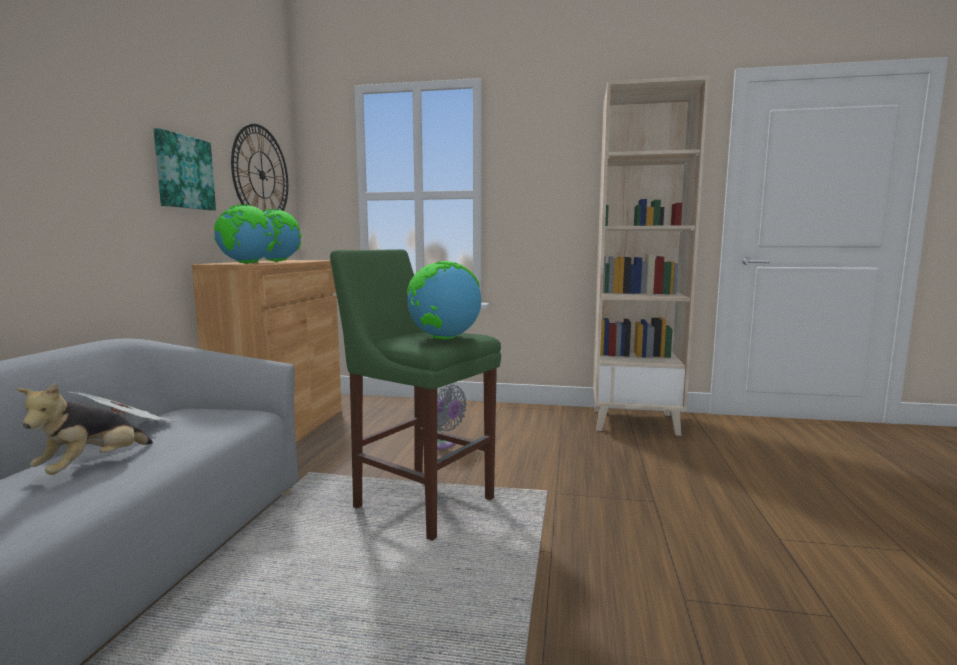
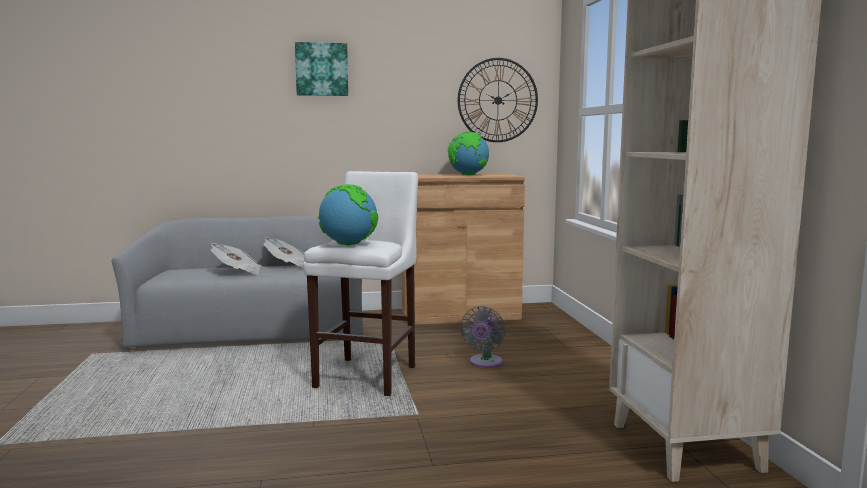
camera: 70 degrees right, 0 degrees up
(93, 467) = (237, 272): plush toy -> newspaper
(183, 172) = (404, 109): picture -> picture (321, 69)
(247, 263) = (421, 176): globe -> none
(419, 500) = (369, 375): green stool -> white stool

